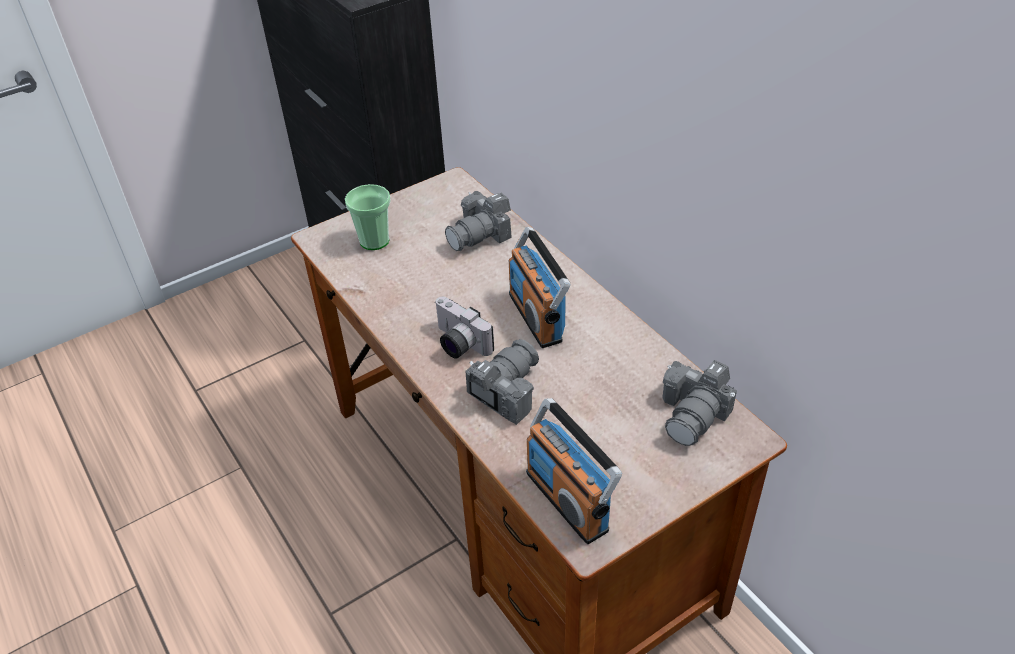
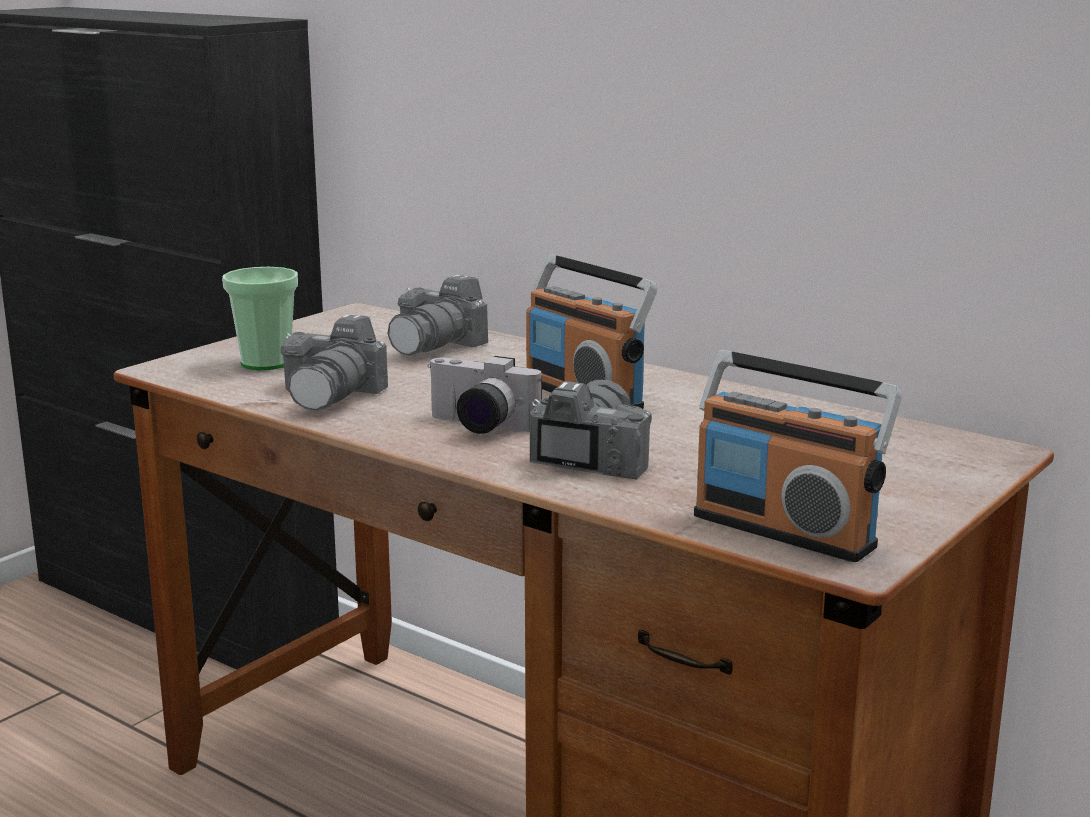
camera: 20 degrees left, 25 degrees down
(694, 414) = (898, 441): camera -> camera (333, 394)

